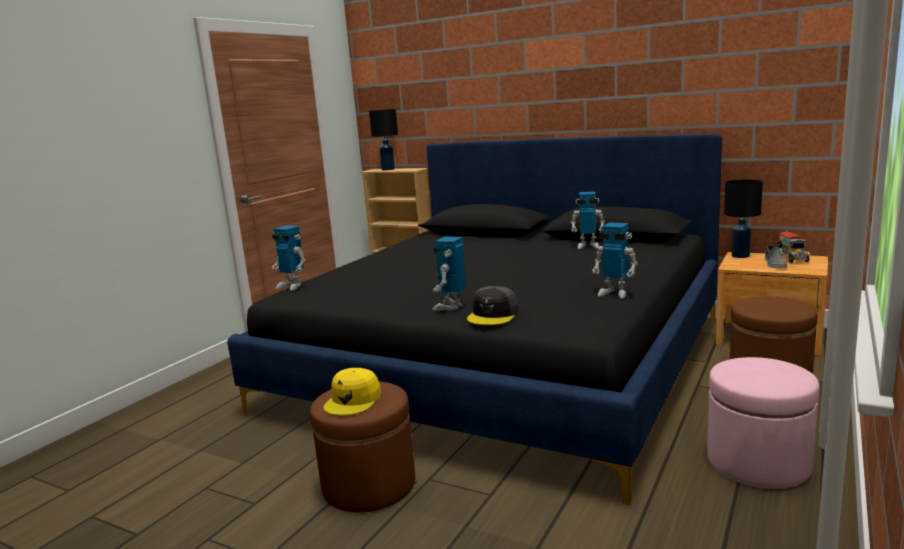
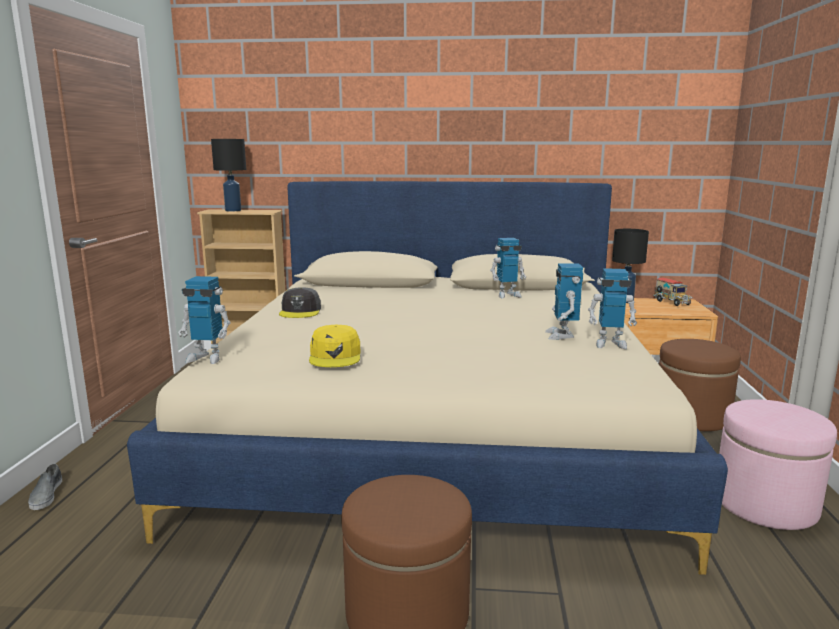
camera: 25 degrees left, 0 degrees up
(353, 400) = (405, 507): yellow cap -> yellow cap (335, 356)
(451, 306) = (458, 371): toy robot -> toy robot (562, 335)
(493, 315) = (524, 378): grey cap -> grey cap (300, 311)
(504, 362) = (435, 428): black bed -> beige bed
(774, 263) = (663, 307): grey shoe -> grey shoe (46, 495)

